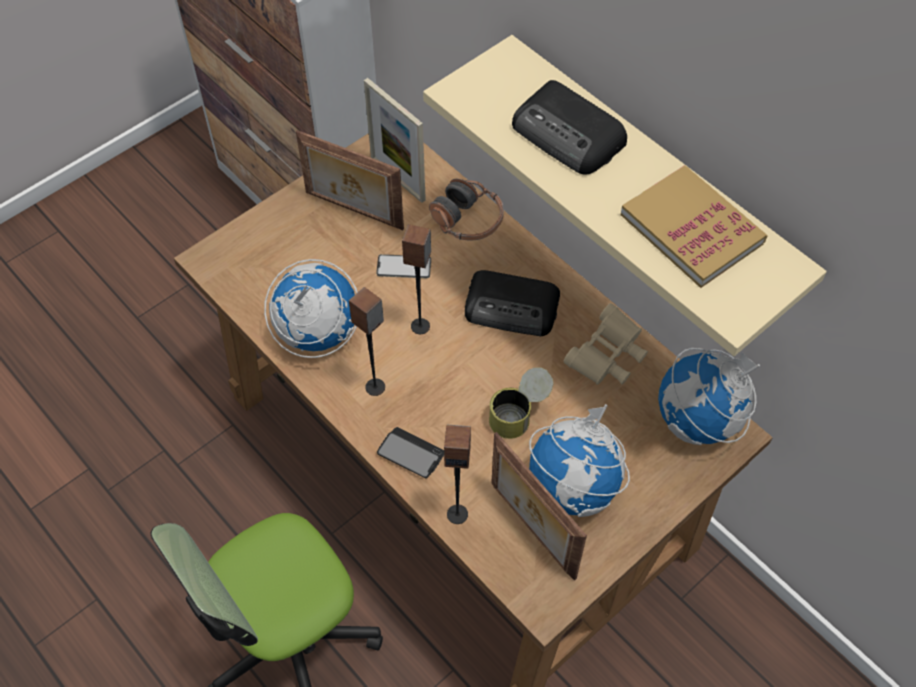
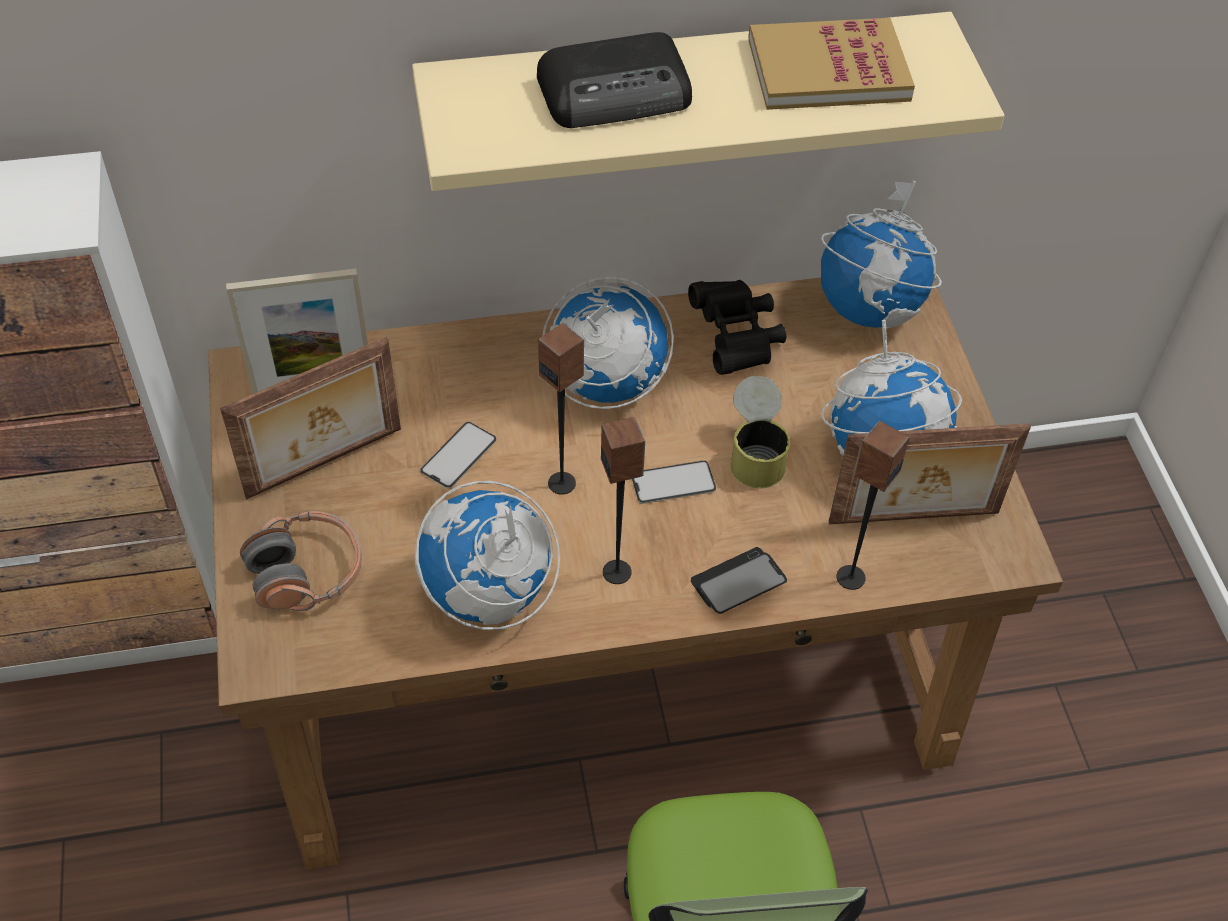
camera: 60 degrees left, 5 degrees down
(462, 382) = (673, 482): none -> phone
(467, 220) = (442, 360): headphones -> headphones (306, 573)
(513, 308) = (605, 384): radio -> globe
(607, 357) = (736, 338): beige binoculars -> black binoculars

